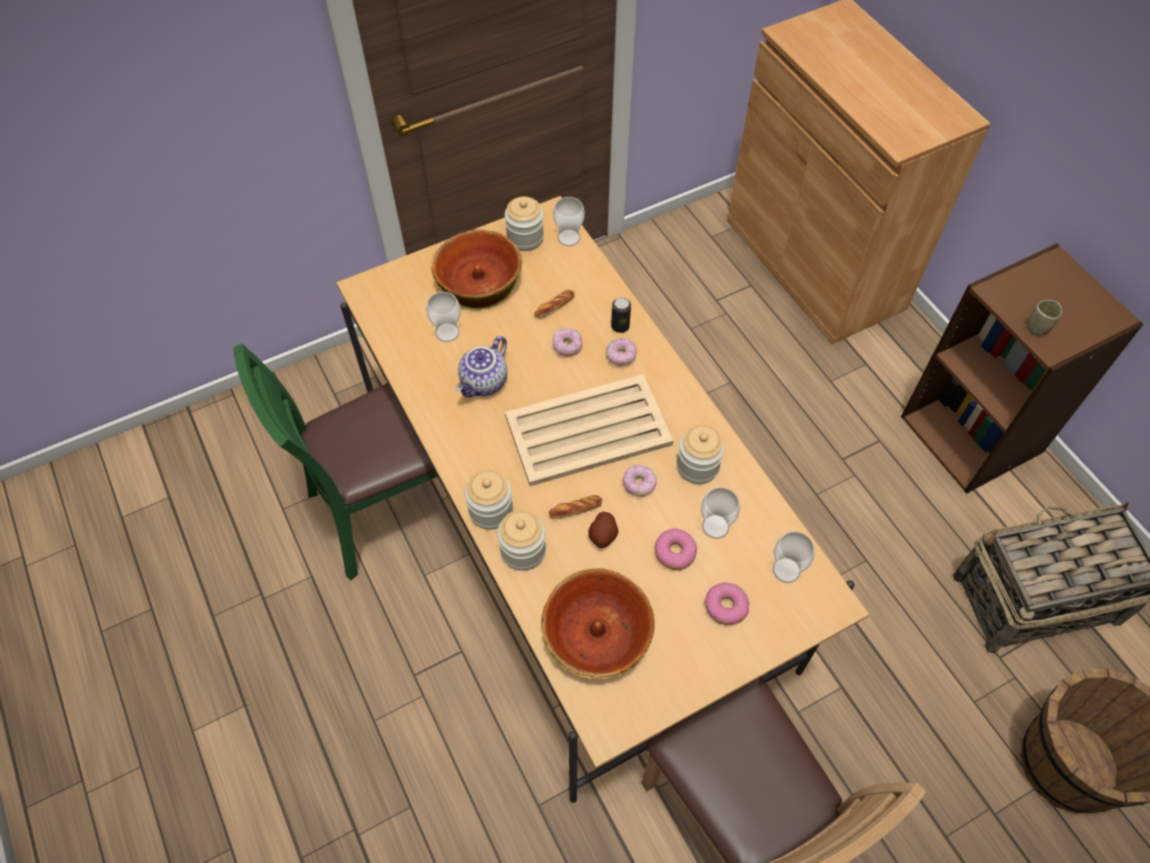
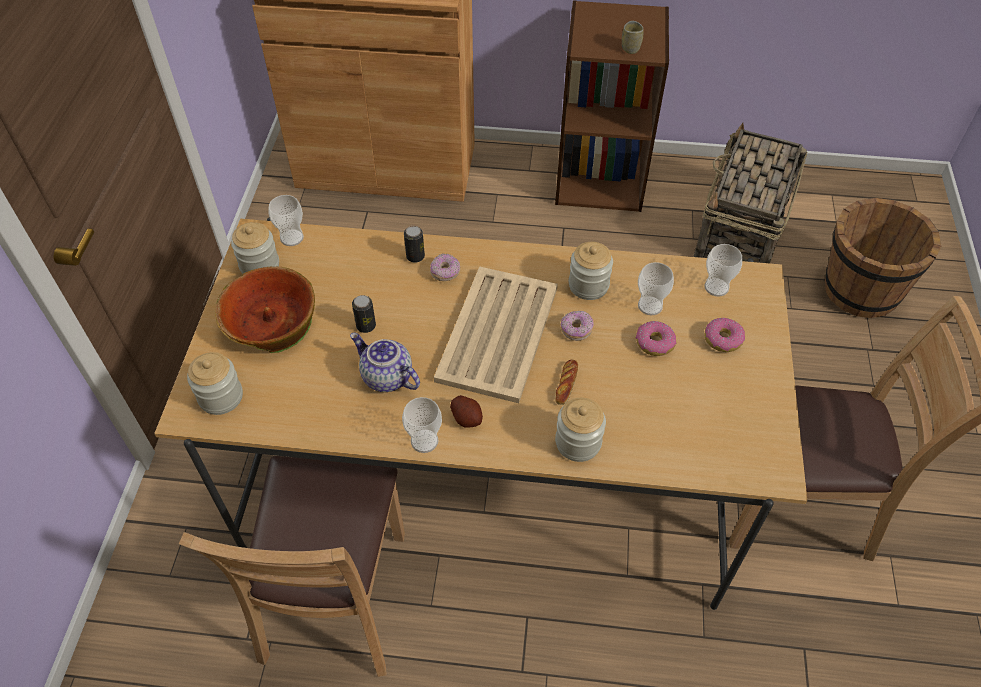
camera: 55 degrees left, 5 degrees down
(386, 507) = (336, 599): green chair -> brown chair
(447, 332) = (305, 376): cup -> cup (424, 441)
(485, 383) = (386, 378): teapot -> teapot turned 150 degrees clockwise
(491, 510) = (520, 444): jar -> jar (221, 397)
(523, 339) = (366, 326): none -> can
(554, 306) = (353, 286): bread -> none
(567, 346) = (402, 301): donut -> none
(597, 633) = (691, 434): bowl -> none
(603, 535) = (604, 379): potato -> potato (467, 418)

